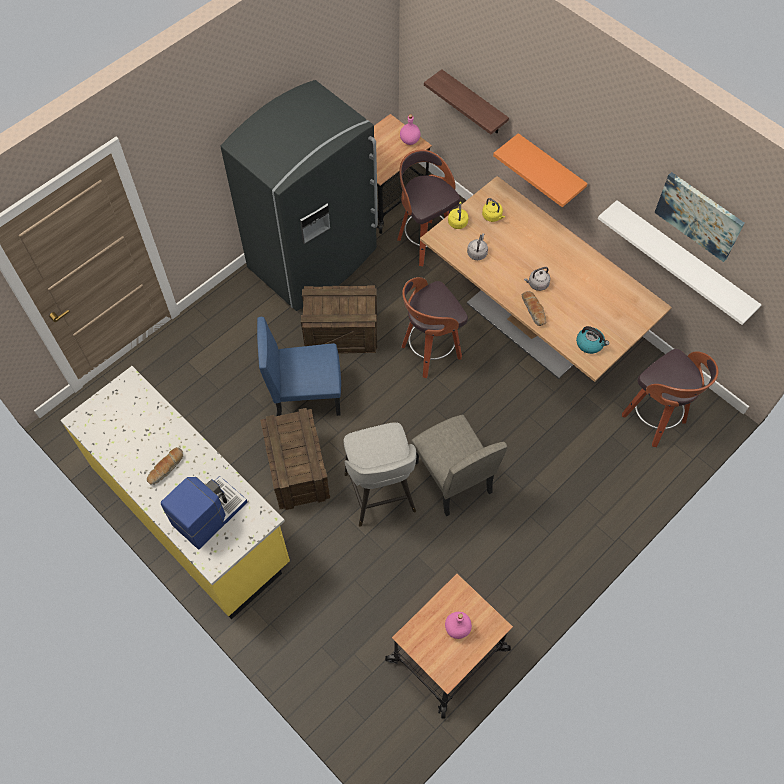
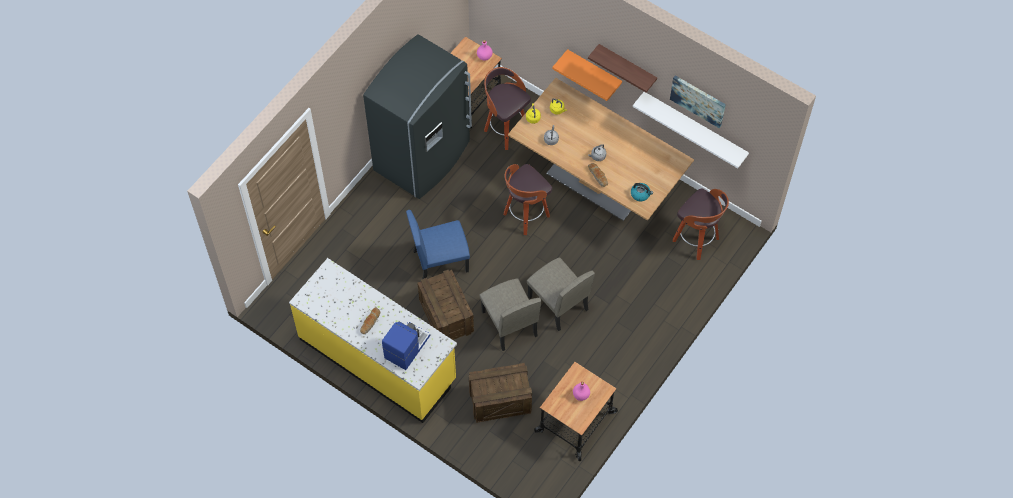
camera: 10 degrees left, 0 degrees up
(340, 333) = (456, 211): crate -> crate (500, 401)
(380, 495) = (509, 324): grey stool -> beige chair
(473, 103) = (531, 29): shelf -> shelf (627, 66)

